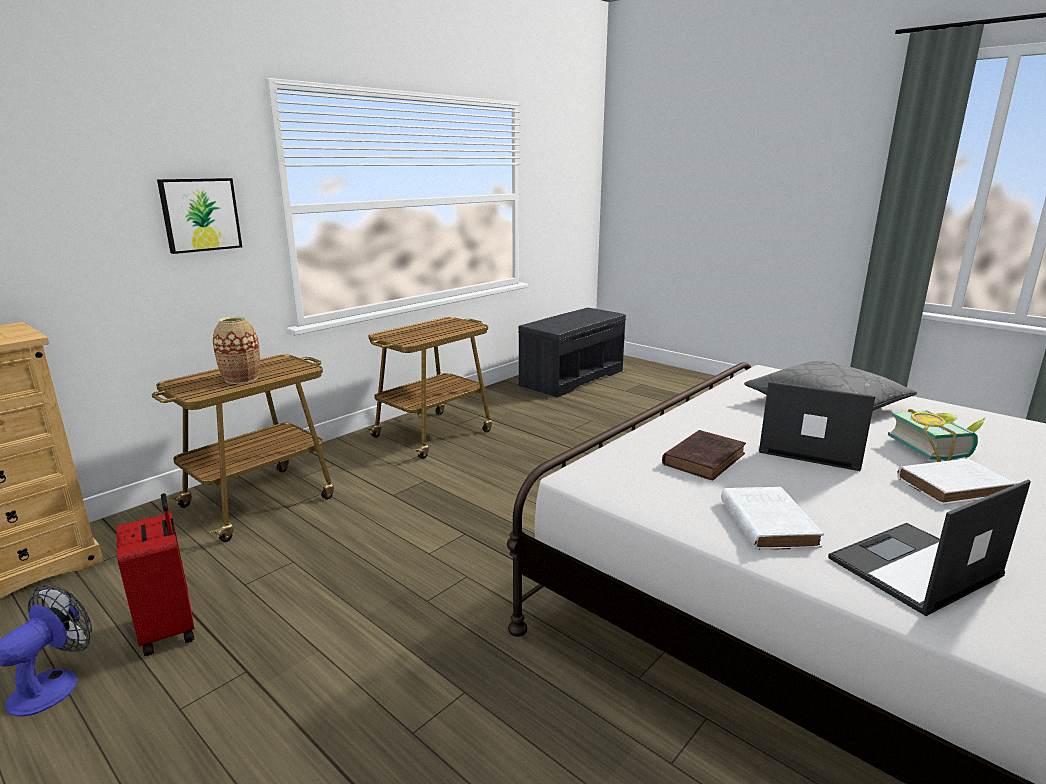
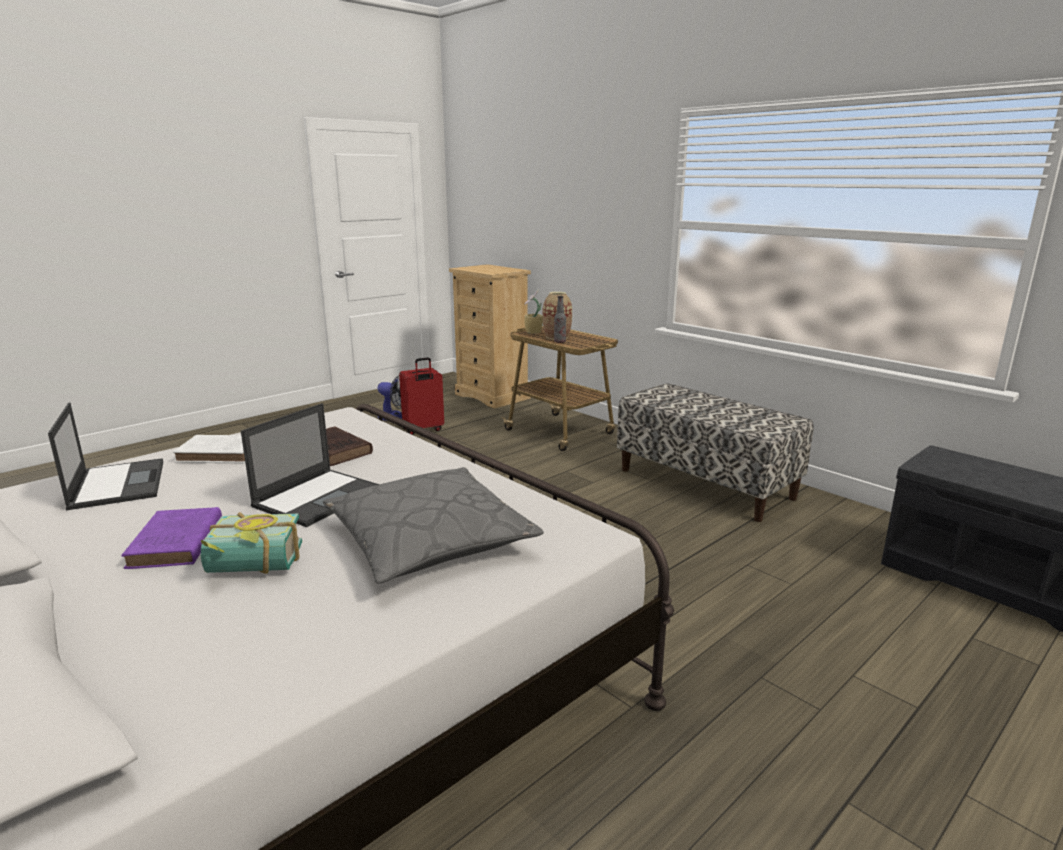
camera: 95 degrees right, 0 degrees up
(198, 390) = (533, 332): none -> potted plant
(200, 214) = (619, 221): picture -> none
(279, 375) = (559, 342): none -> bottle
(434, 433) = (705, 484): cart -> bench
(955, 486) = (175, 544): white book -> purple book

